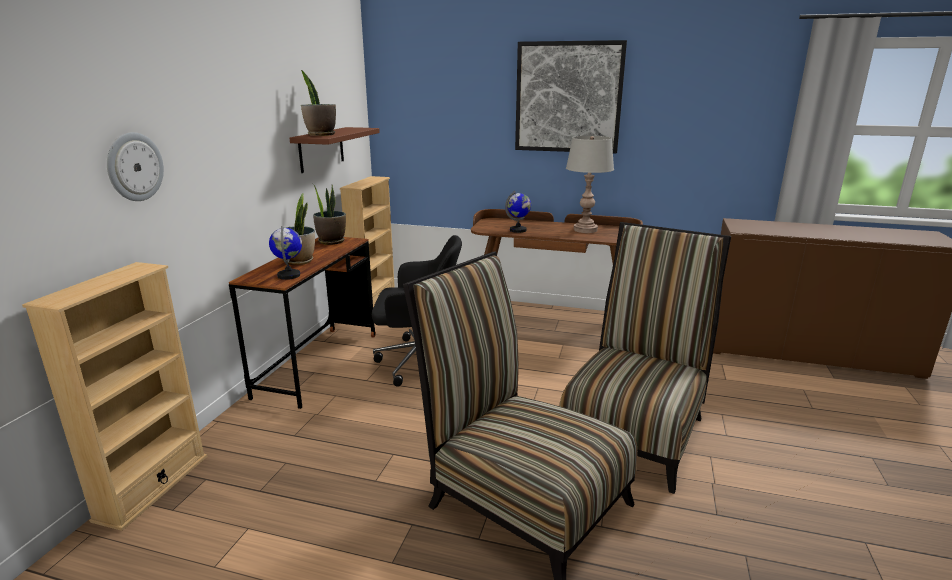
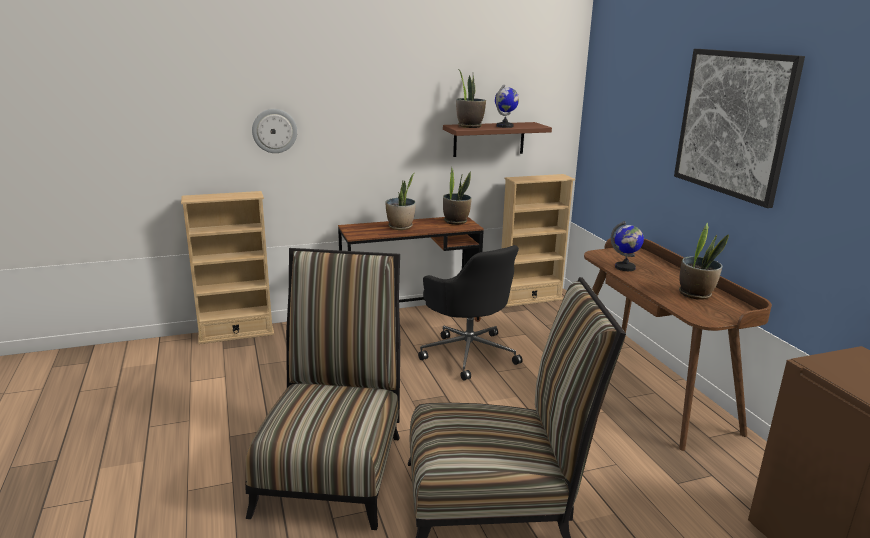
camera: 55 degrees right, 0 degrees up
(289, 275) = (370, 233): globe -> globe (505, 126)
(585, 230) = (695, 294): grey table lamp -> potted plant

